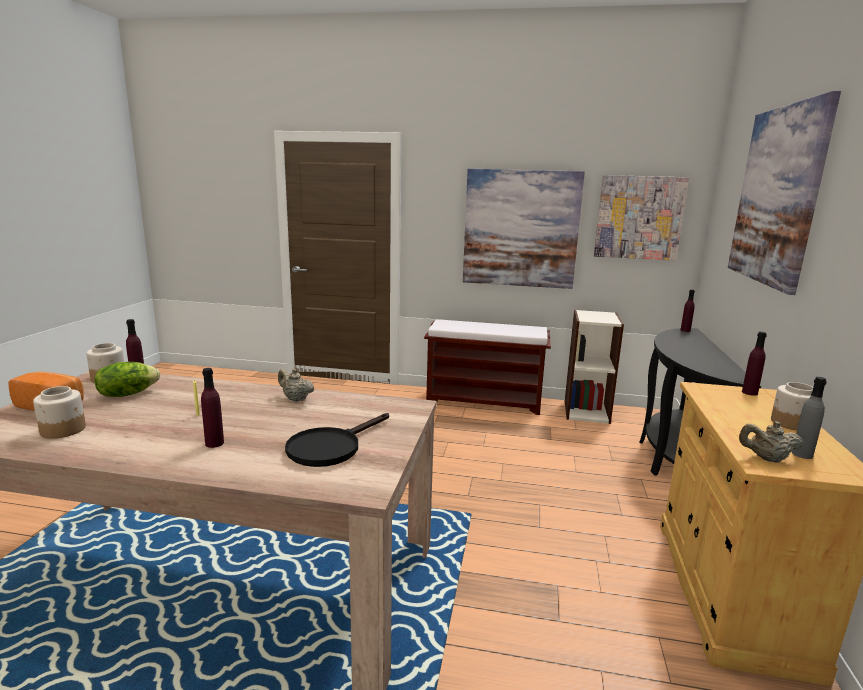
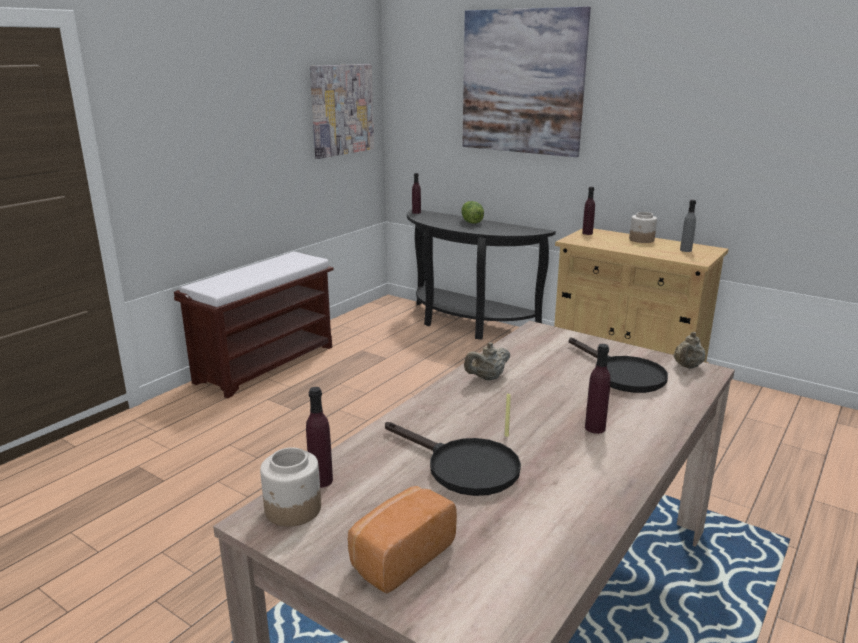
camera: 65 degrees left, 5 degrees up
(64, 430) = (512, 534): jar -> none
(127, 394) = (391, 487): lettuce -> lettuce (471, 222)
(151, 408) = (462, 467): none -> black frying pan
(520, 229) = (247, 140): picture -> none
(586, 411) = (350, 325): bookcase -> none
(766, 459) = (690, 258): beige teapot -> beige teapot (687, 366)

